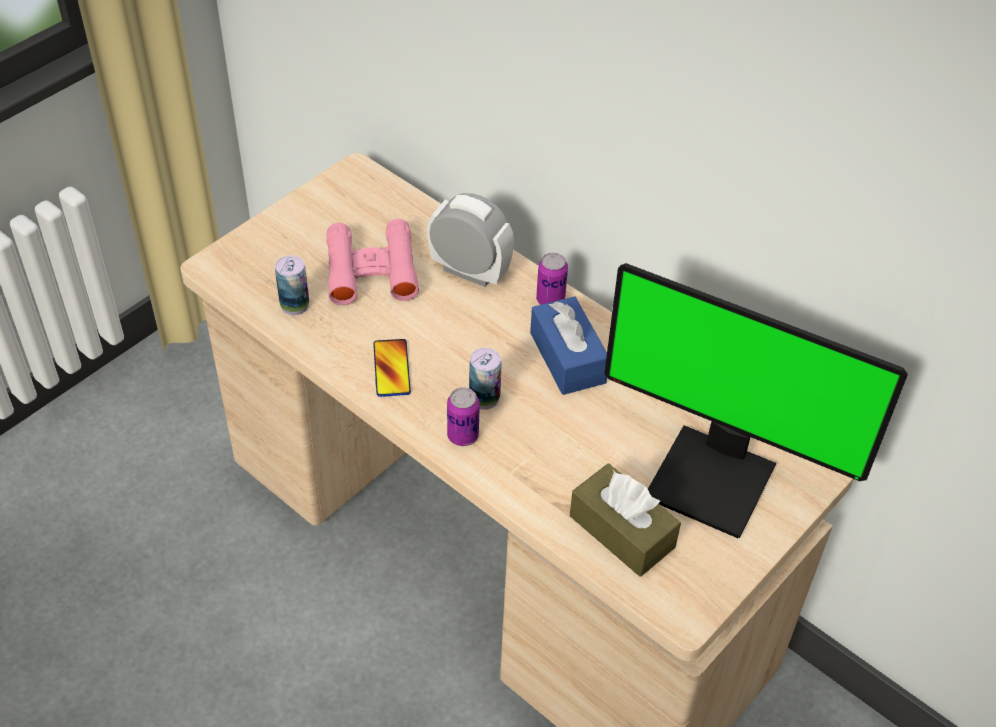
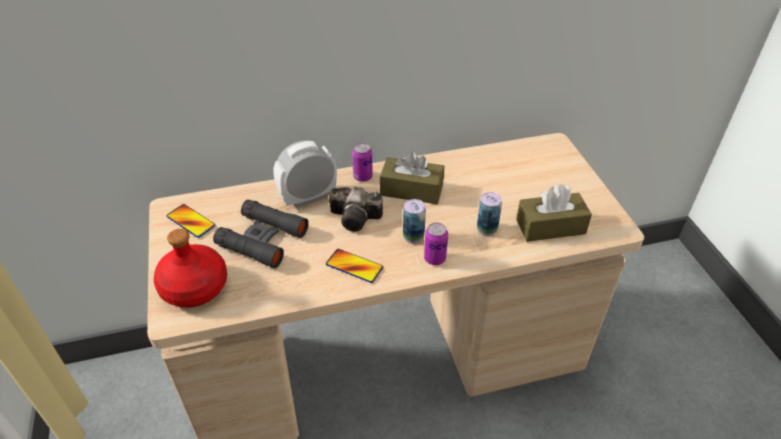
camera: 55 degrees left, 5 degrees down
(262, 259) = (194, 288): none -> red bottle
(294, 305) = (254, 290): can -> can (487, 229)
(350, 200) = (191, 221): none -> phone
(371, 270) = (262, 239): pink binoculars -> black binoculars
(472, 332) = (357, 218): none -> camera
(567, 358) = (411, 190): blue tissue box -> brown tissue box
(714, 478) = (537, 178): monitor -> none

